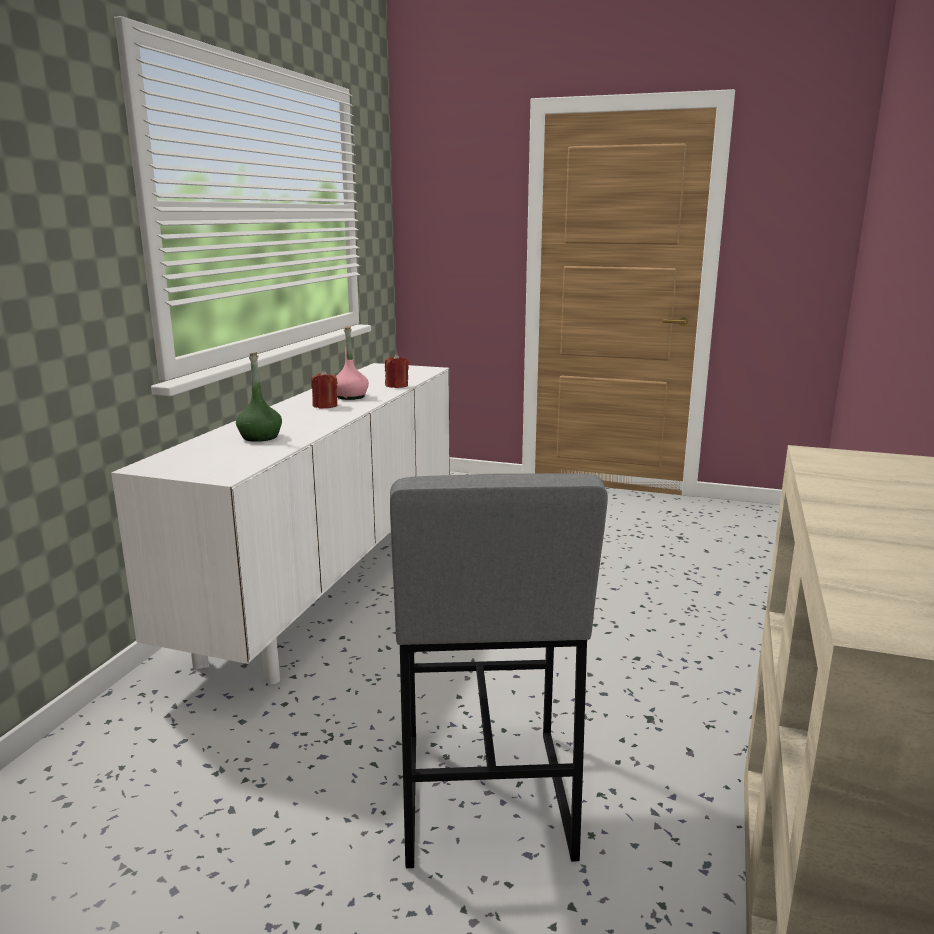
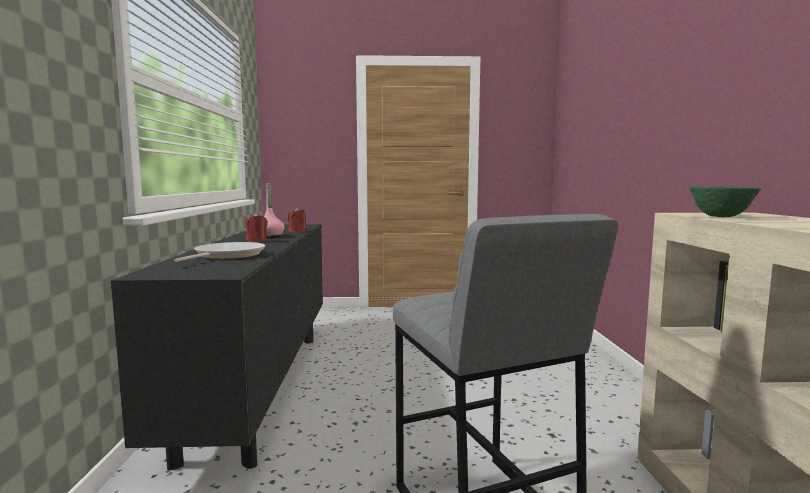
camera: 20 degrees left, 10 degrees down
(260, 437) = (227, 256): green bottle -> frying pan
(331, 583) = (260, 387): white cabinet -> black cabinet
(840, 476) = (721, 217): none -> green bowl

